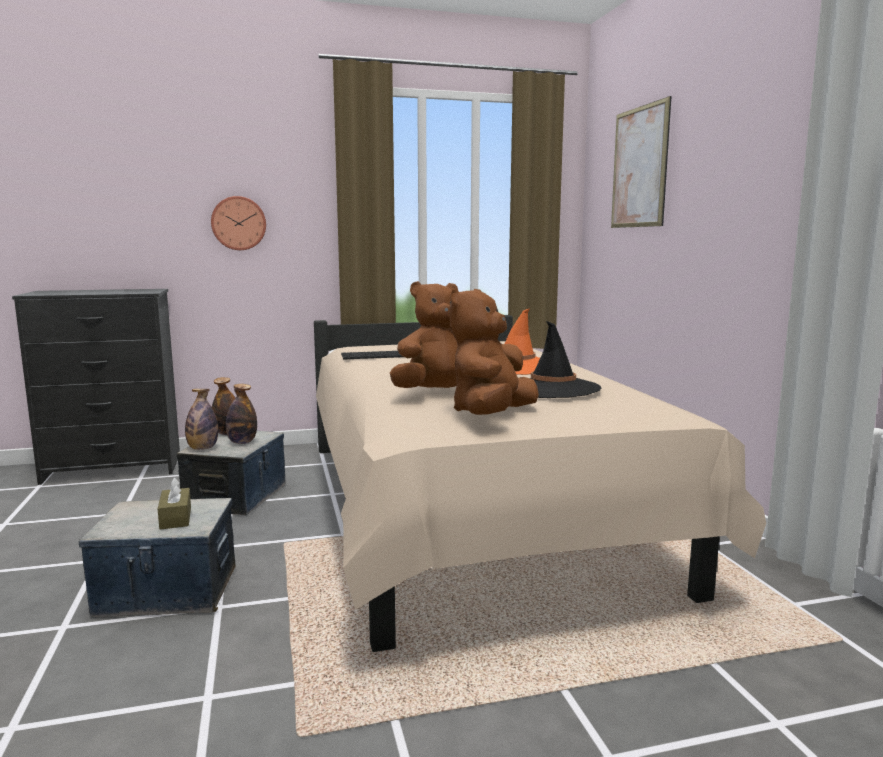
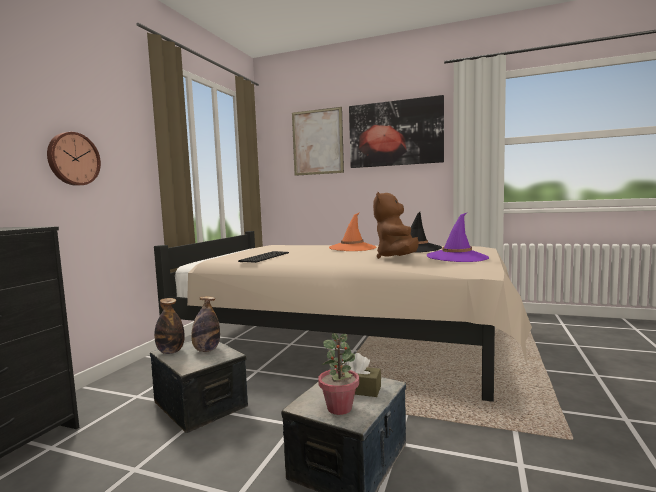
camera: 55 degrees left, 5 degrees down
(128, 520) = (339, 408): none -> potted plant
(202, 448) = (193, 364): bottle -> none
(491, 415) = (457, 257): brown plush toy -> purple hat
(735, 145) = (395, 133): none -> picture

